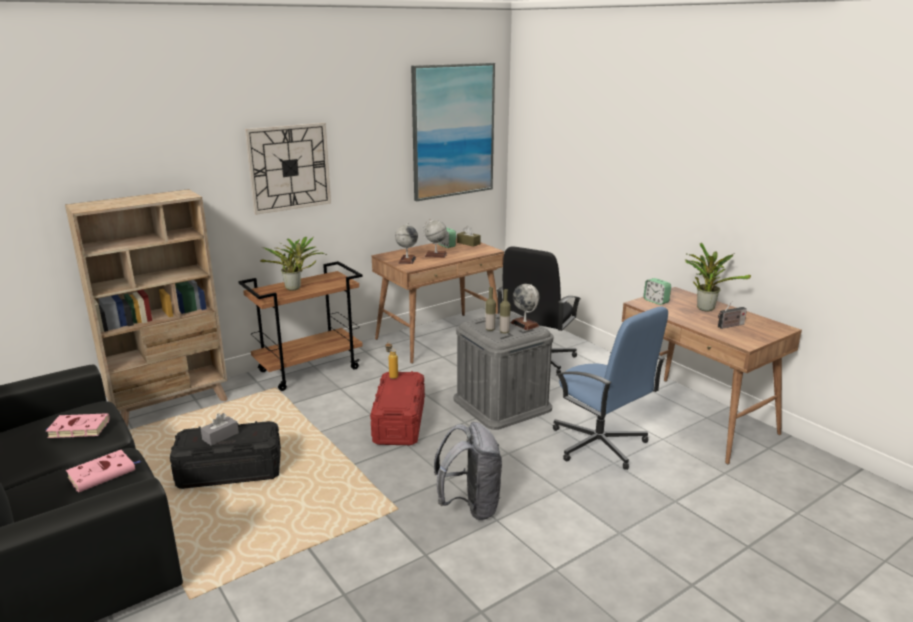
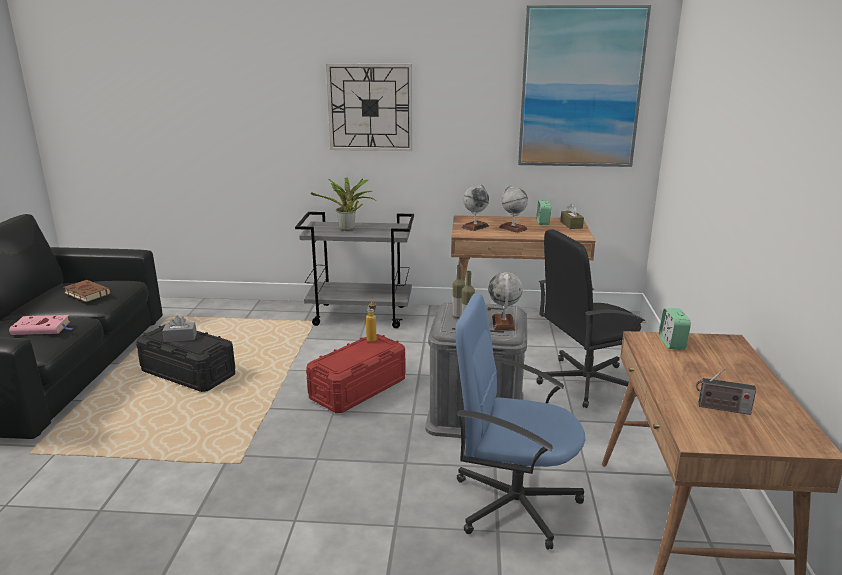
camera: 40 degrees right, 0 degrees up
(77, 429) = (86, 293): pink book -> brown book
(171, 406) = (231, 309): beige bookcase -> none
(309, 369) = (361, 315): brown cart -> grey cart
(470, 506) = (294, 494): grey backpack -> none
(599, 444) = (513, 502): blue office chair -> blue office chair turned 105 degrees clockwise
(704, 308) = (730, 373): potted plant -> none

